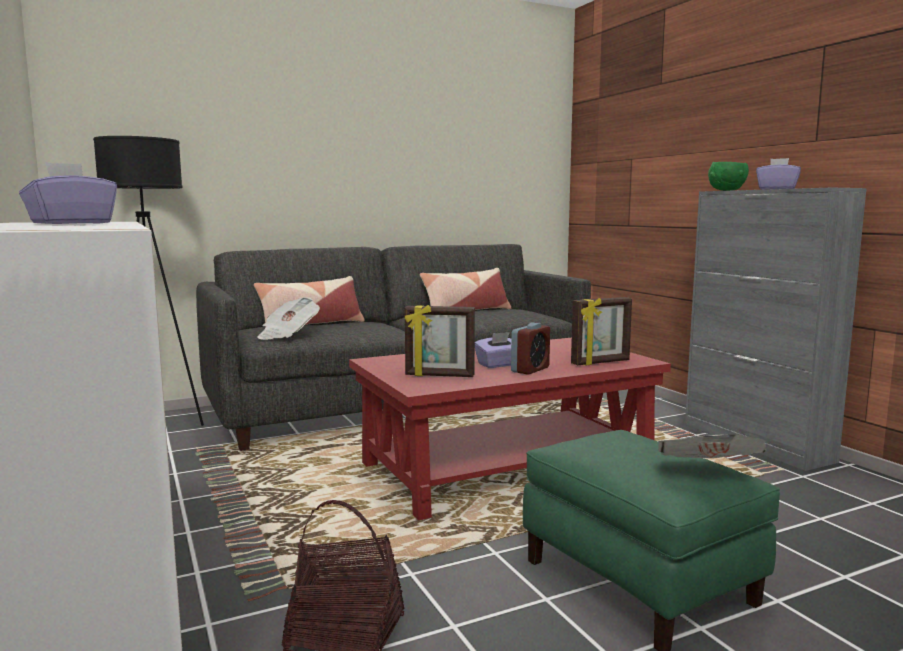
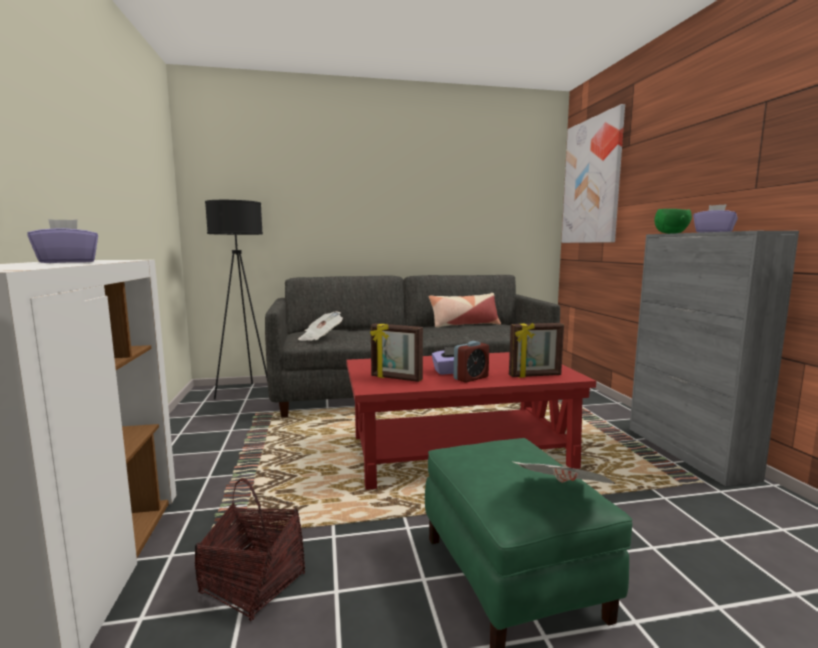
camera: 15 degrees right, 0 degrees up
(311, 325) = (346, 330): pillow -> none
(612, 125) = (592, 181): none -> picture

